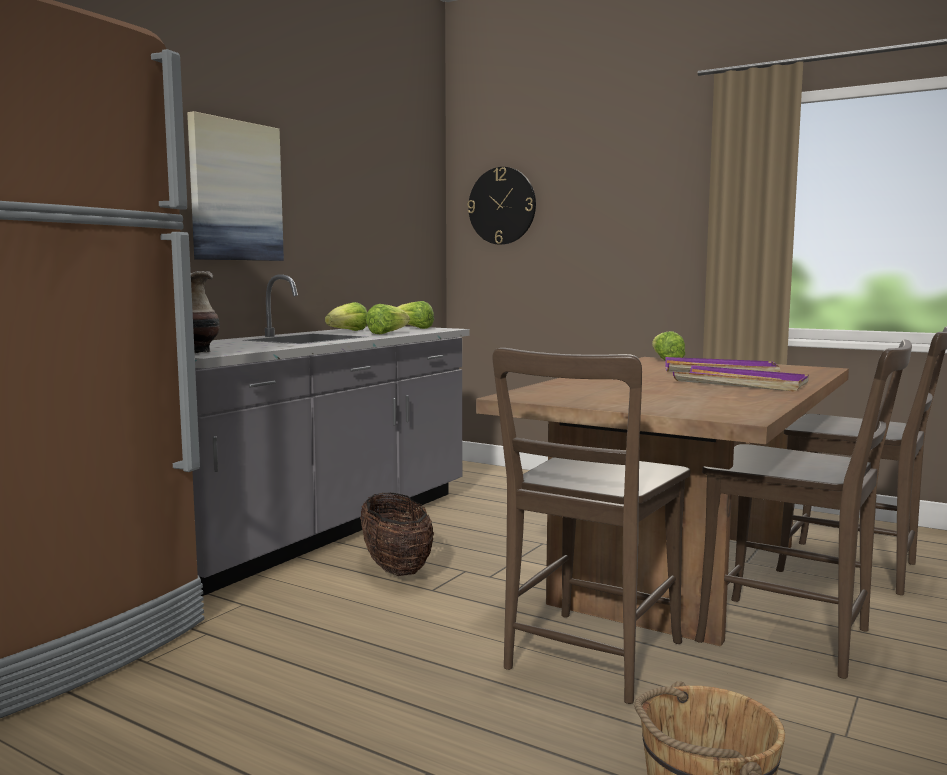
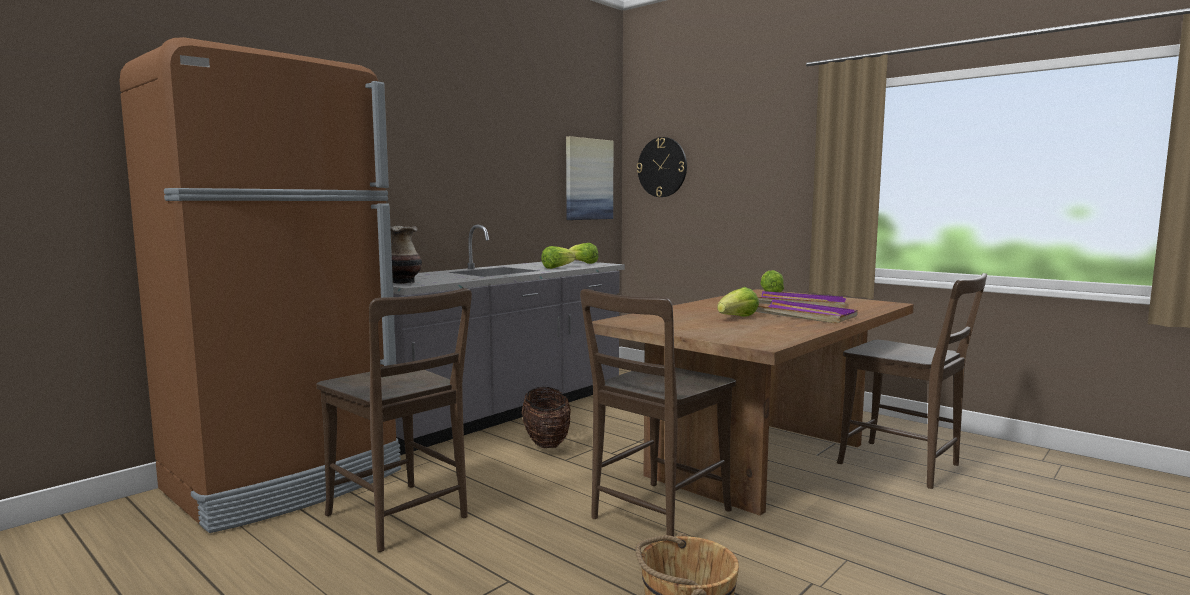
camera: 10 degrees right, 0 degrees up
(235, 191) = (447, 164): picture -> picture (588, 179)
(348, 331) = (531, 265): lettuce -> lettuce (737, 318)
(794, 638) = (822, 514): brown chair -> brown chair (401, 518)

